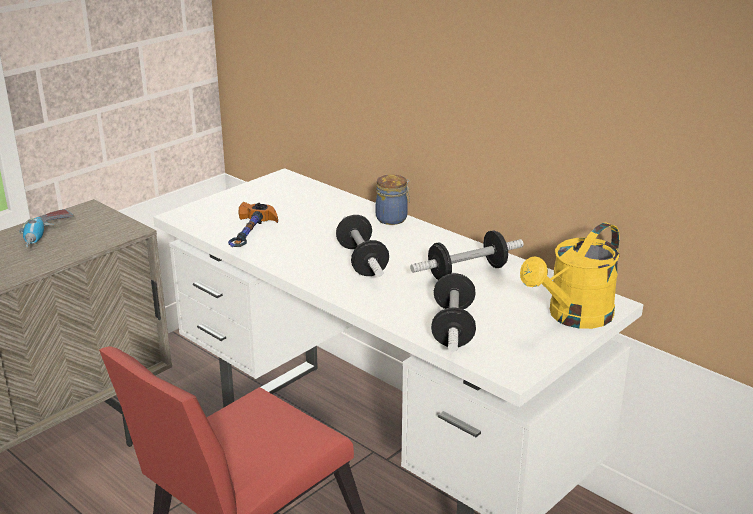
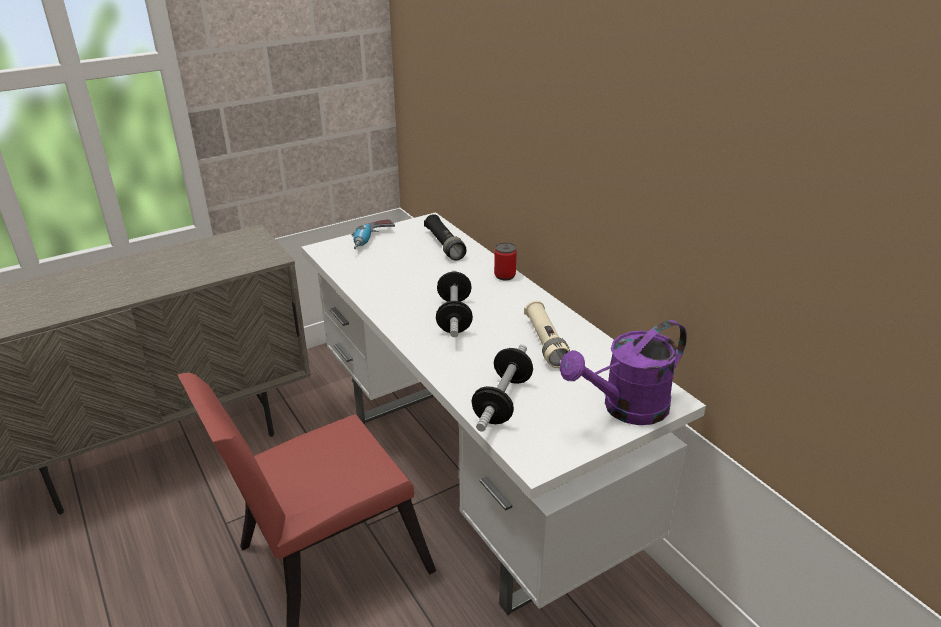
camera: 15 degrees right, 5 degrees up
(46, 237) = (204, 256): power drill -> power drill (372, 241)
(251, 237) = (370, 278): hammer -> none
(313, 198) = (444, 245): none -> black flashlight
(393, 219) = (504, 275): jar -> can
(467, 272) = (545, 342): dumbbell -> beige flashlight
(573, 317) = (626, 409): yellow watering can -> purple watering can

